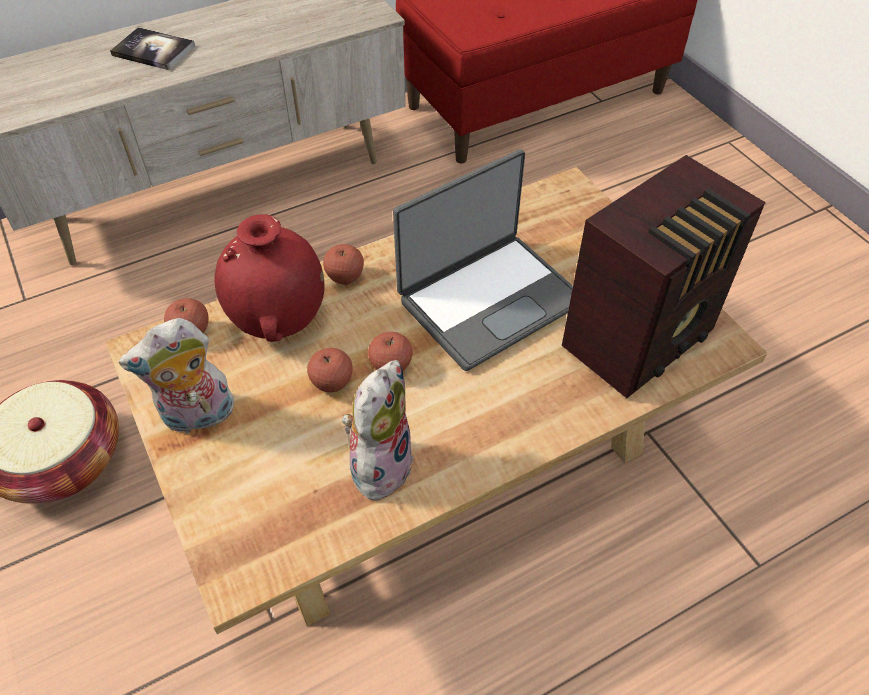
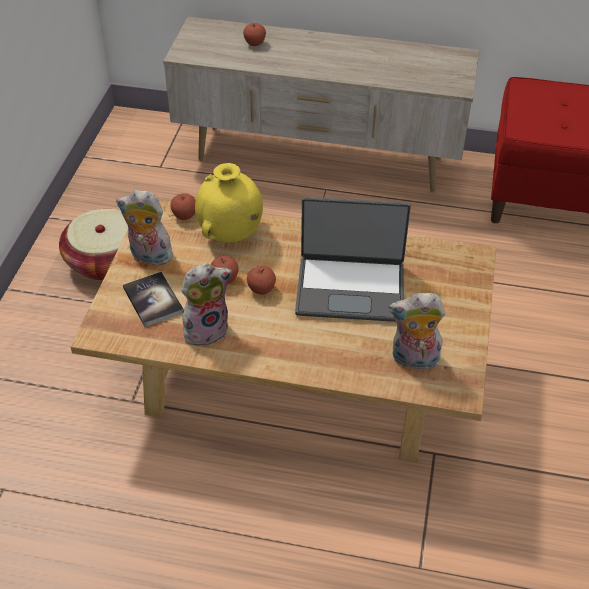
camera: 40 degrees right, 5 degrees down
(153, 50) = (303, 51): book -> book (153, 300)
(279, 322) = (230, 235): red vase -> yellow vase
(345, 277) = (287, 232): apple -> apple (254, 43)
(642, 339) = (413, 360): radio -> plush toy

